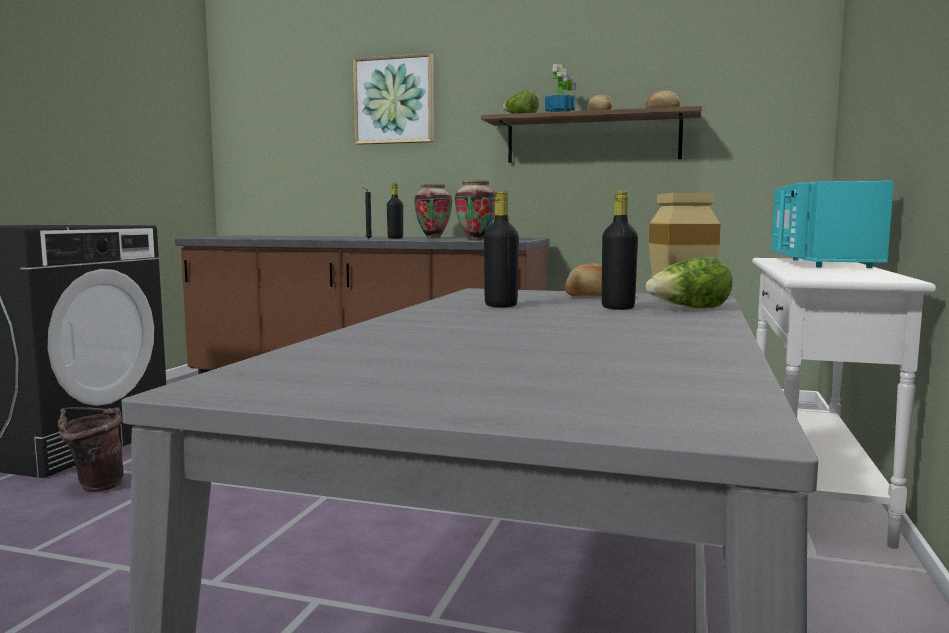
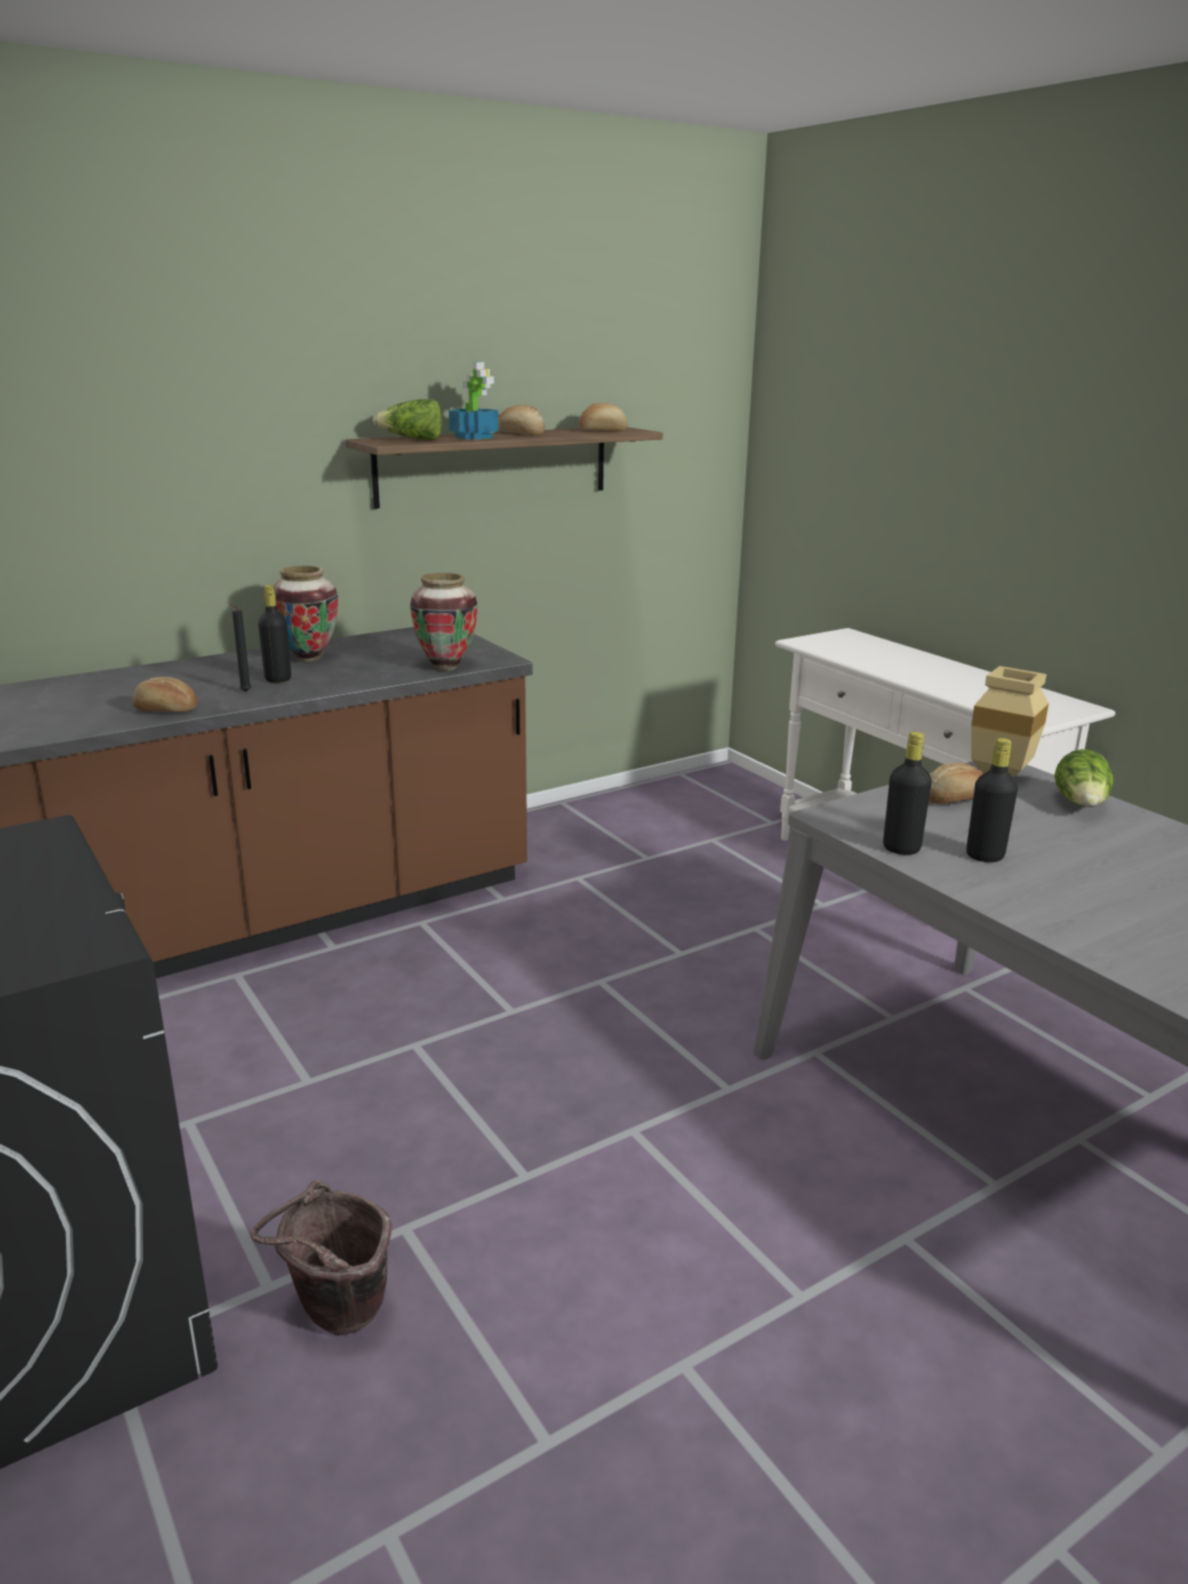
camera: 50 degrees left, 15 degrees up
(322, 238) = (165, 711): none -> bread
(394, 100) = (150, 399): picture -> none
(618, 308) = (1048, 822): black bottle -> black bottle (901, 848)
(821, 263) = (893, 656): turquoise microwave -> none

